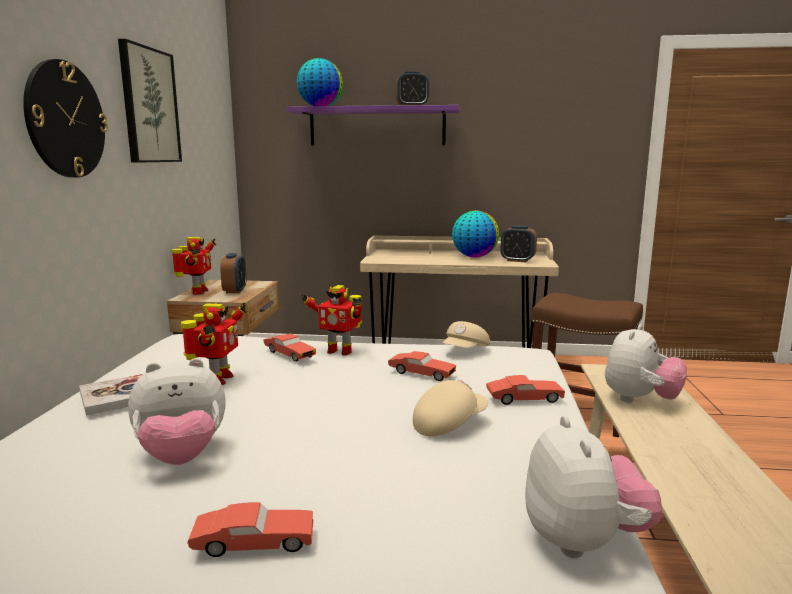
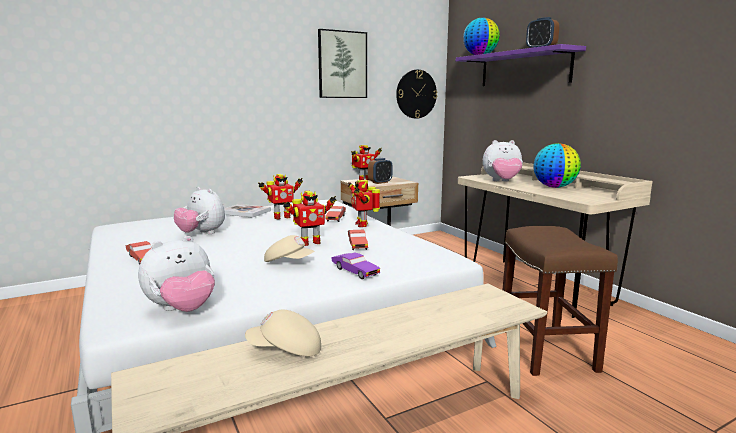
camera: 55 degrees right, 0 degrees up
(65, 120) = (268, 75): wall clock -> wall clock (416, 94)
(377, 393) = (309, 243): none -> toy robot
(466, 351) = (419, 245): beige cap -> beige cap (285, 350)
(517, 260) = (577, 195): alarm clock -> none
(524, 399) = (355, 272): red toy car -> purple toy car
(640, 400) = (440, 311): plush toy -> plush toy (502, 181)

